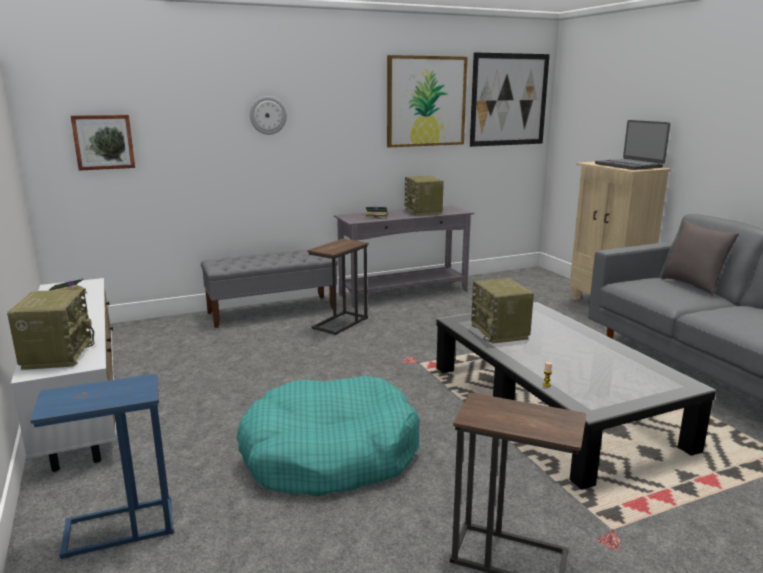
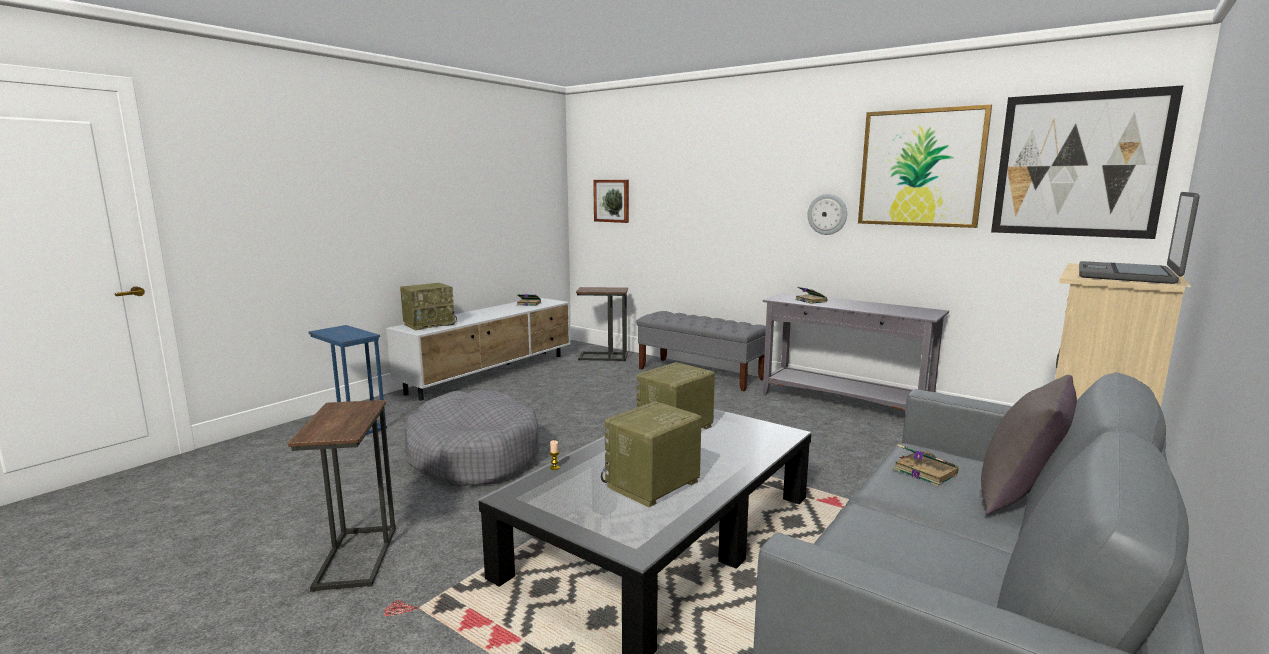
camera: 60 degrees right, 5 degrees down
(268, 115) = (731, 182): wall clock -> wall clock (827, 214)
(330, 454) = (473, 455): turquoise dog bed -> grey dog bed
(340, 323) = (717, 400): brown side table -> brown side table (603, 357)
(423, 212) = (878, 307): radio -> radio (652, 485)
(657, 290) = (923, 471): none -> book

